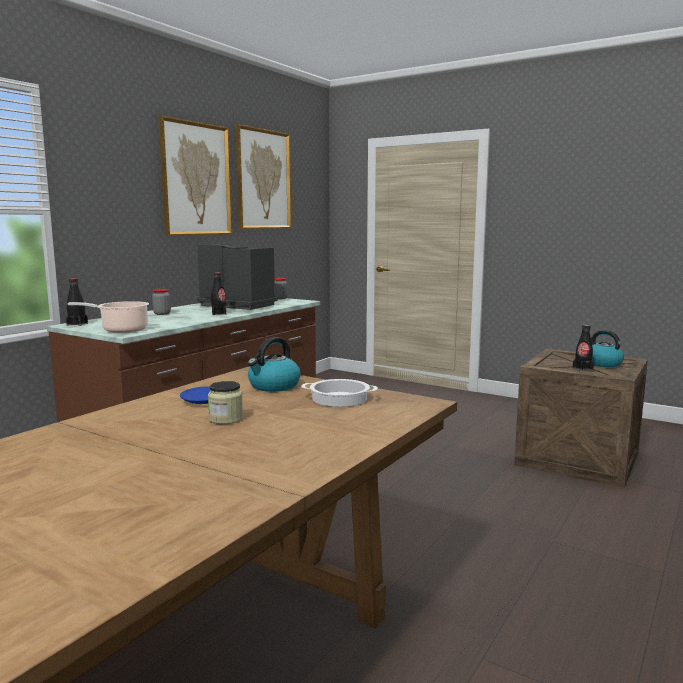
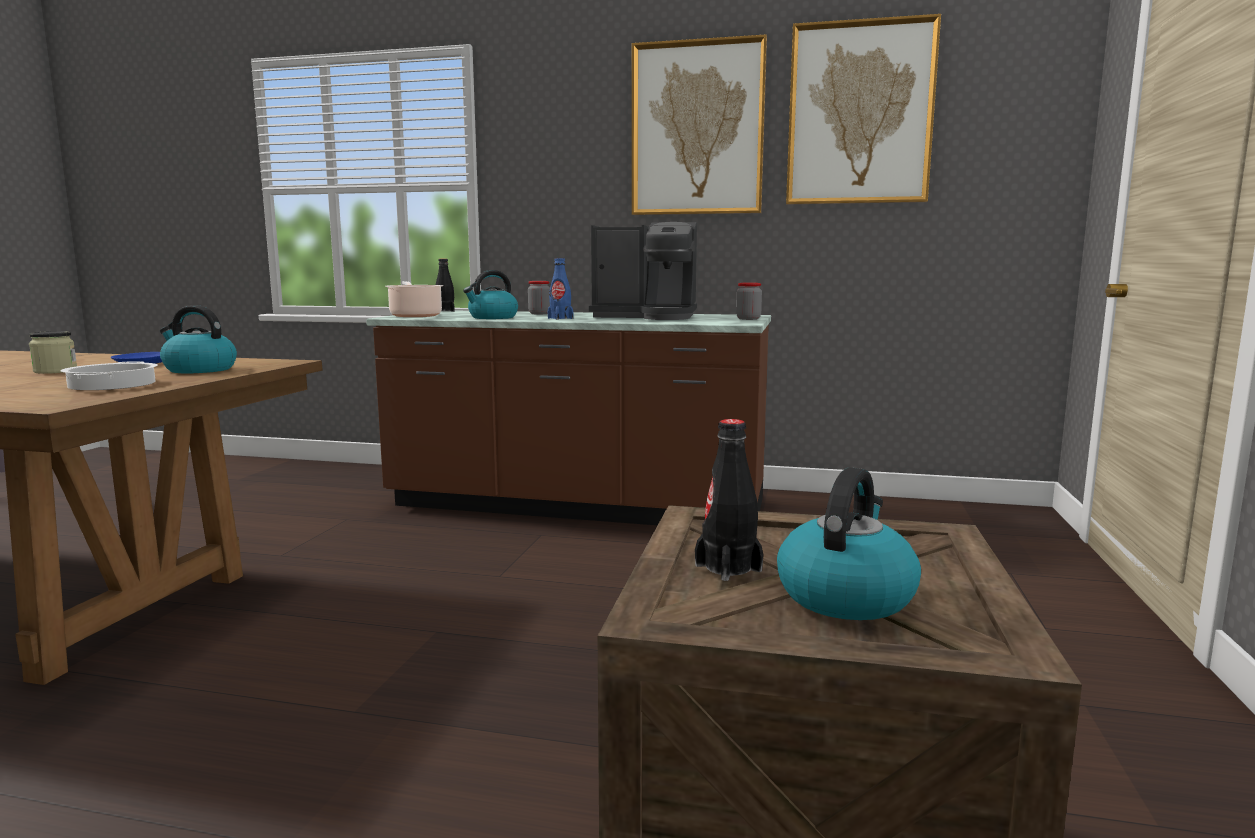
camera: 70 degrees right, 0 degrees up
(184, 320) = (492, 317): none -> kettle
(219, 313) = (560, 318): black bottle -> blue bottle
(237, 305) = (647, 317): coffee machine -> coffee machine turned 90 degrees clockwise

